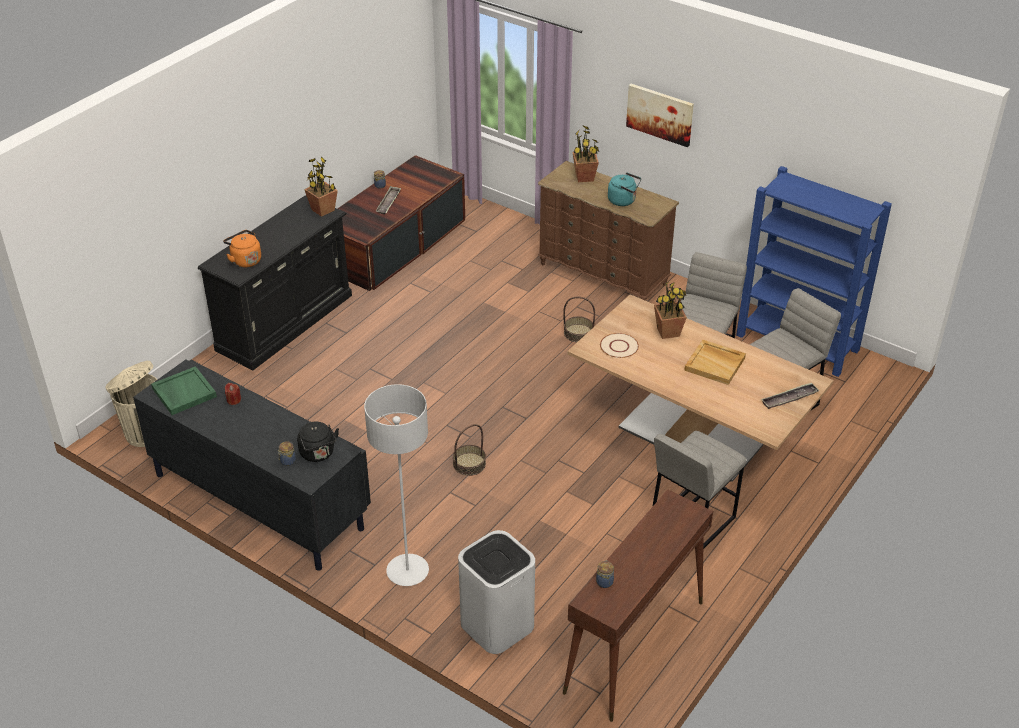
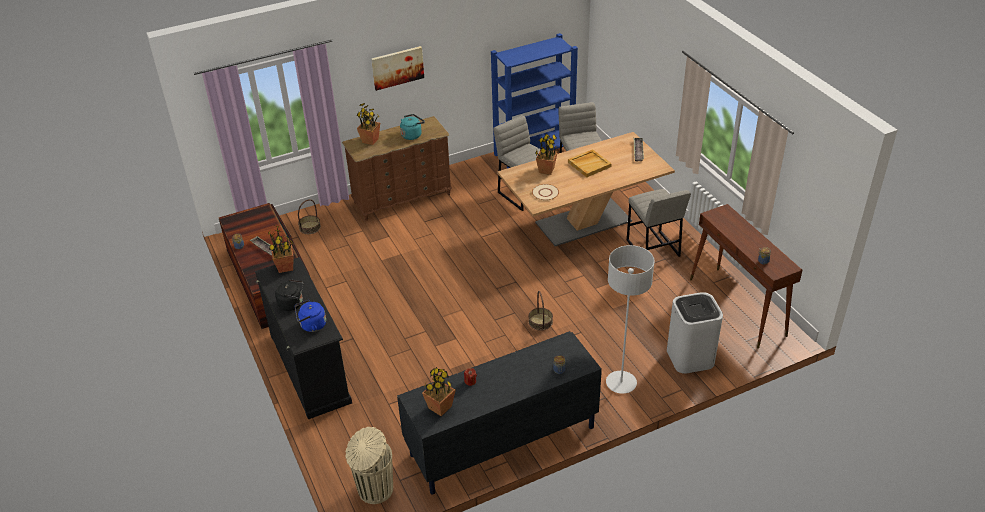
camera: 60 degrees left, 0 degrees up
(183, 392) = (440, 407): green tray -> potted plant
(245, 260) = (311, 325): orange kettle -> blue kettle
(318, 454) = (562, 353): black kettle -> black kettle (292, 304)
(578, 333) = (452, 230): basket -> basket (310, 227)

